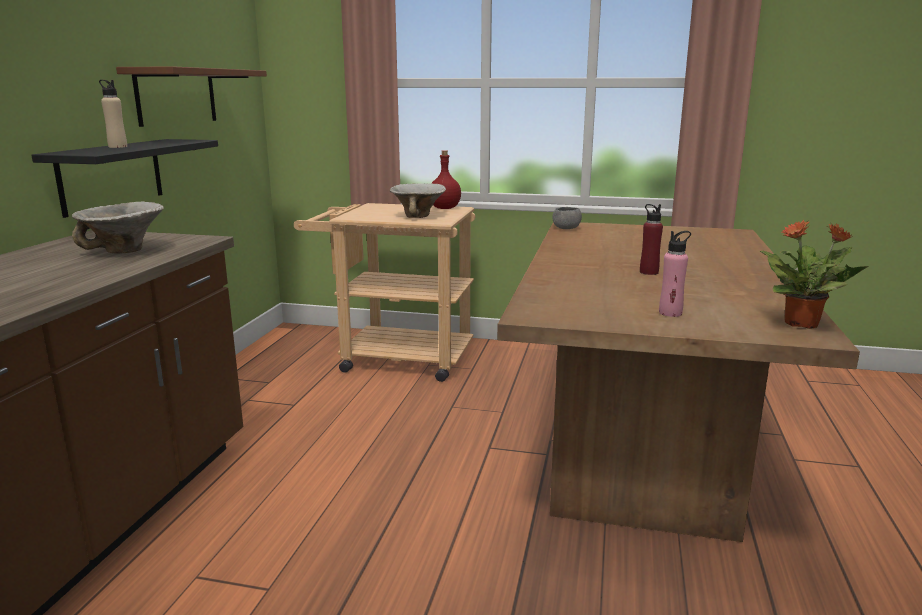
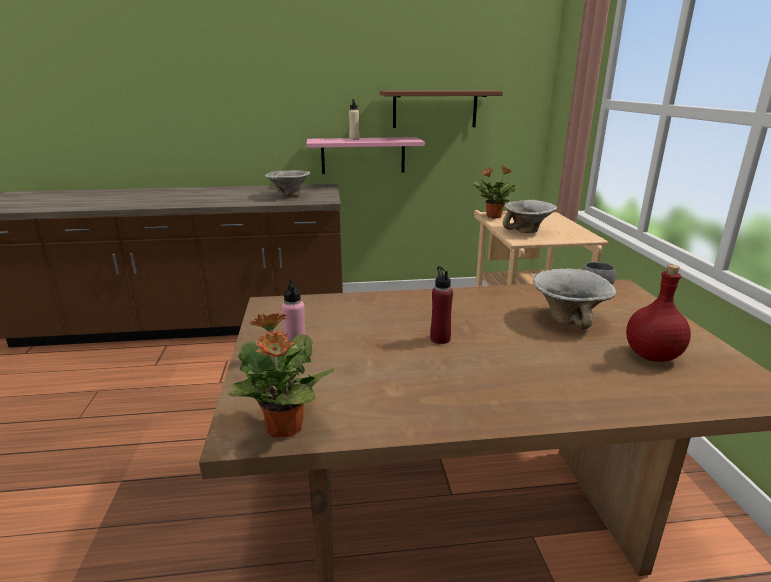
camera: 70 degrees right, 5 degrees up
(112, 175) = (363, 155): black shelf -> pink shelf
(349, 217) = (493, 216): none -> potted plant
(445, 208) = (579, 233): red bottle -> red bottle (653, 356)
(624, 242) = (569, 319): none -> bowl

